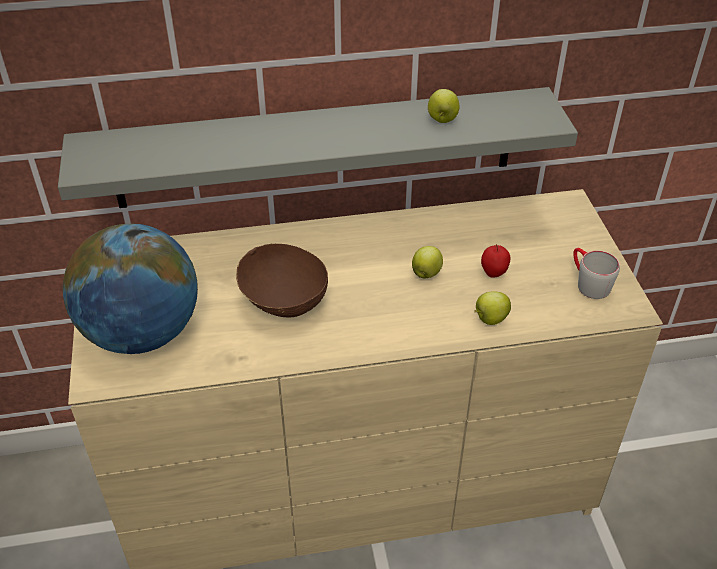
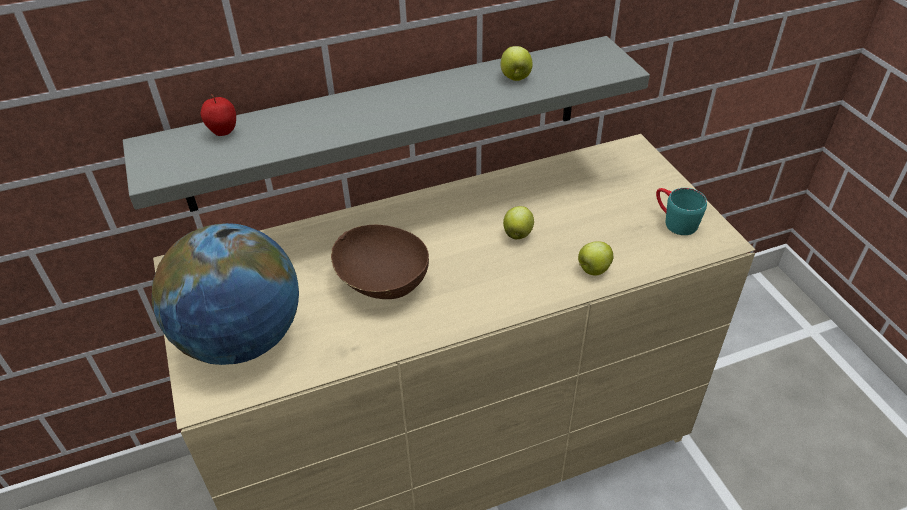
camera: 10 degrees left, 0 degrees up
(493, 274) = (582, 225): apple -> apple (223, 133)
(588, 283) = (674, 221): grey mug -> turquoise mug

